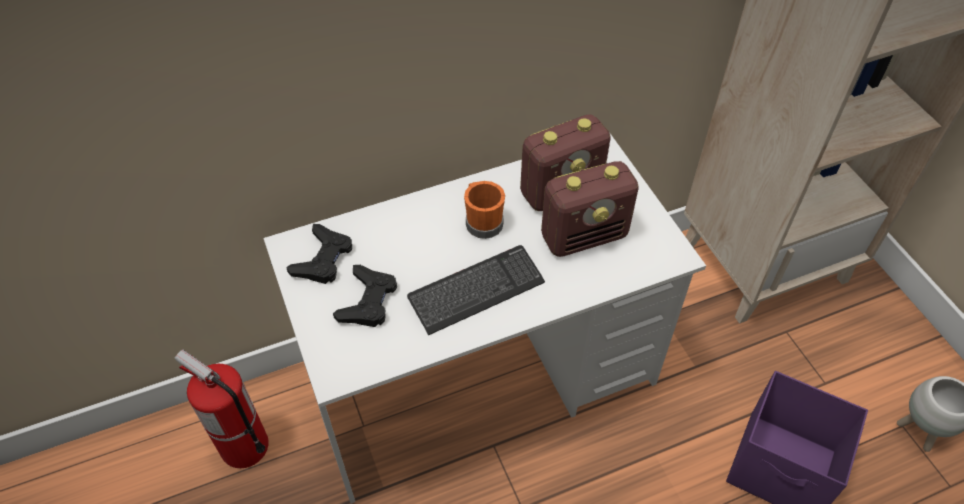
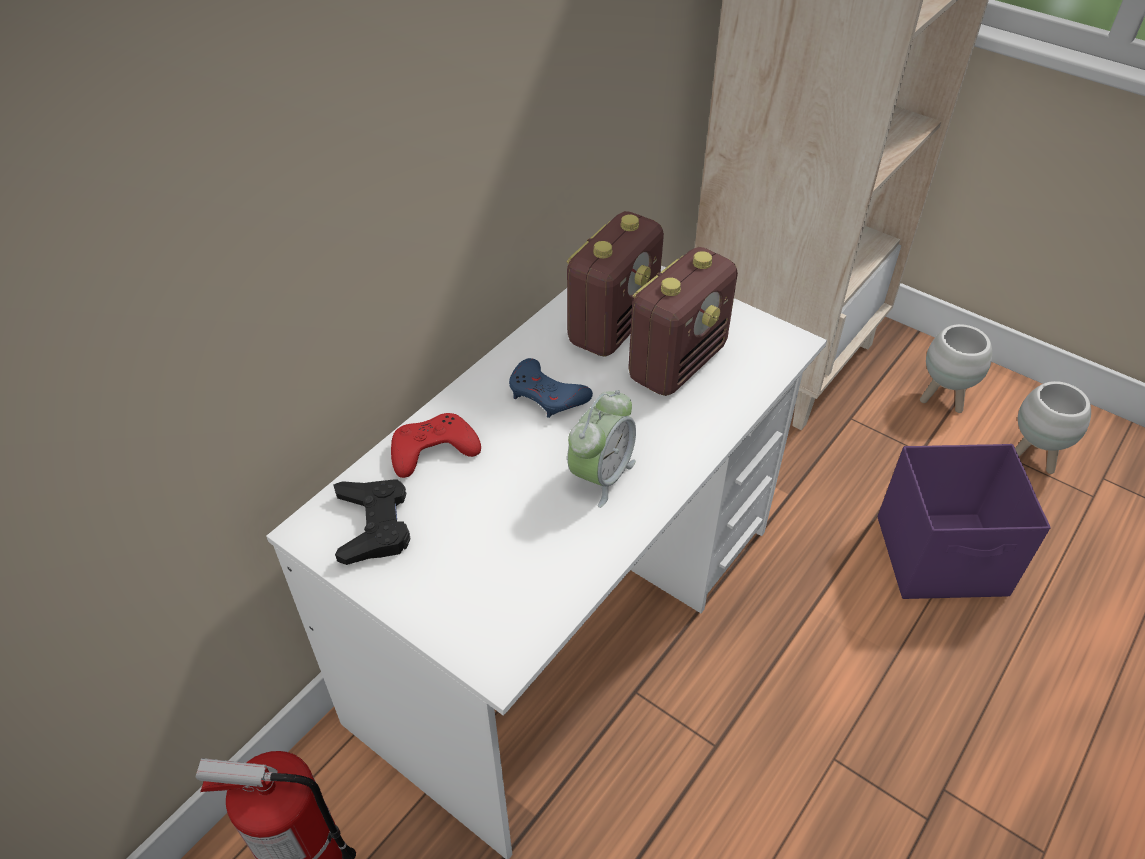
camera: 30 degrees left, 5 degrees down
(368, 301) = (473, 549): black game controller -> none
(388, 227) = (433, 450): none -> red game controller
(476, 291) = (601, 476): keyboard -> alarm clock
(482, 221) = (547, 394): orange mug -> blue game controller
(875, 351) = (941, 399): none -> white planter

